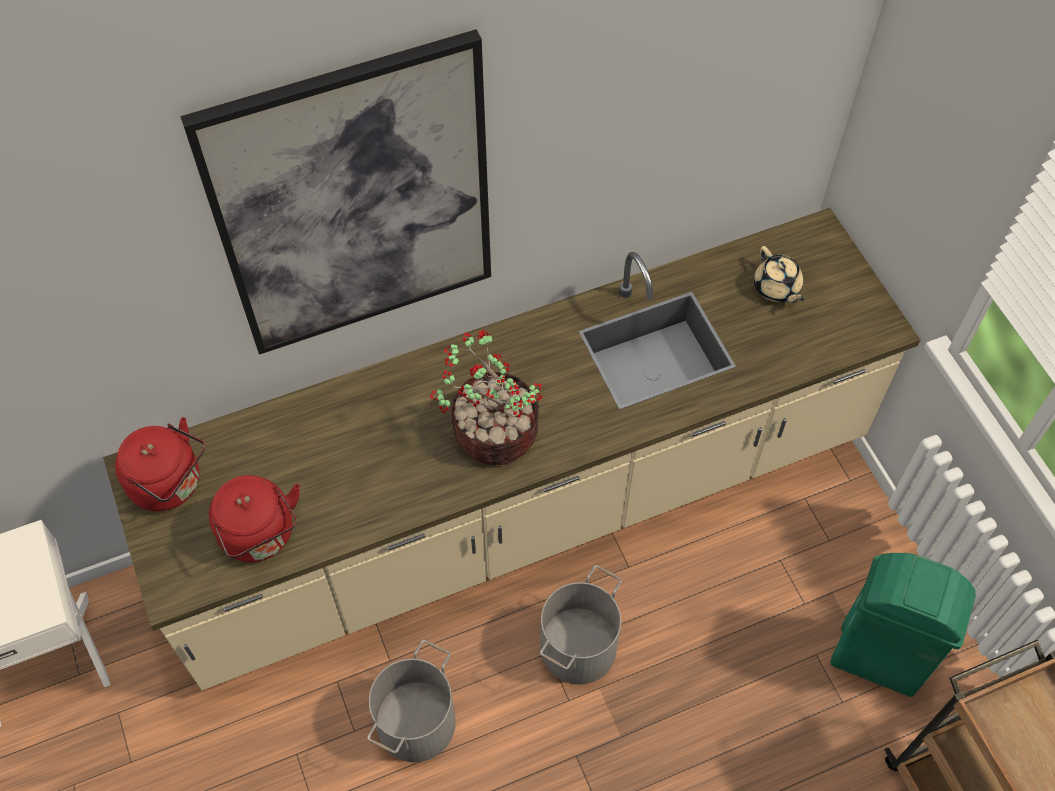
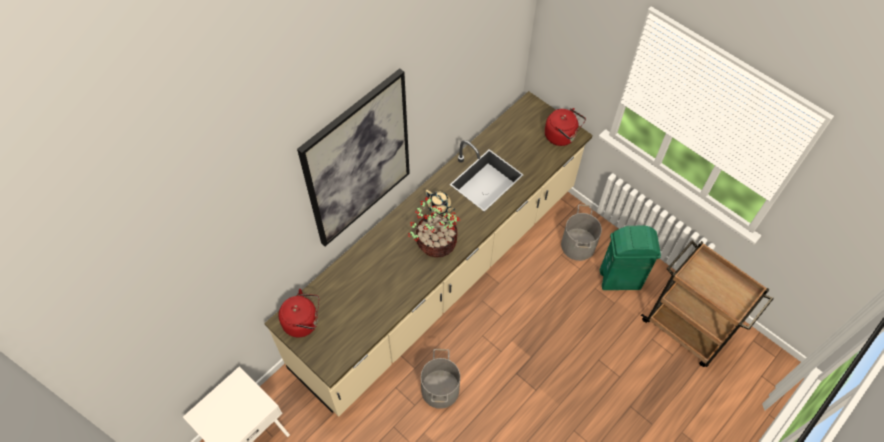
camera: 25 degrees left, 0 degrees up
(260, 536) = (357, 328): red kettle -> red kettle (562, 136)
(579, 648) = (495, 327): grey bucket -> grey bucket (578, 245)
(777, 288) = (524, 134): beige teapot -> beige teapot (439, 206)

